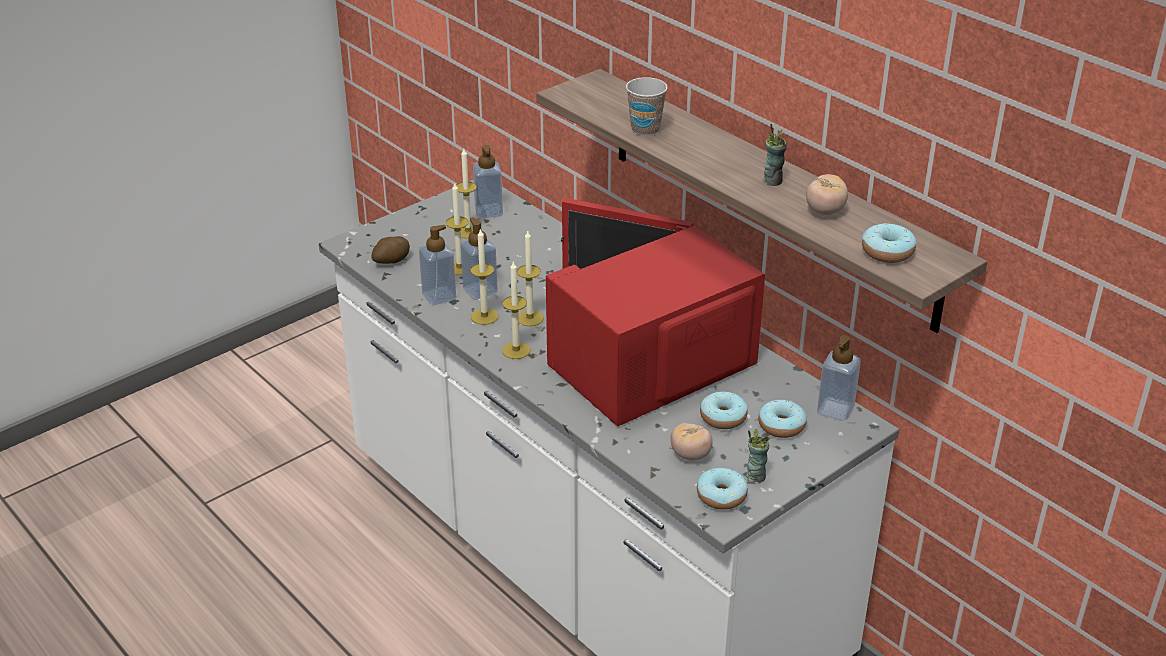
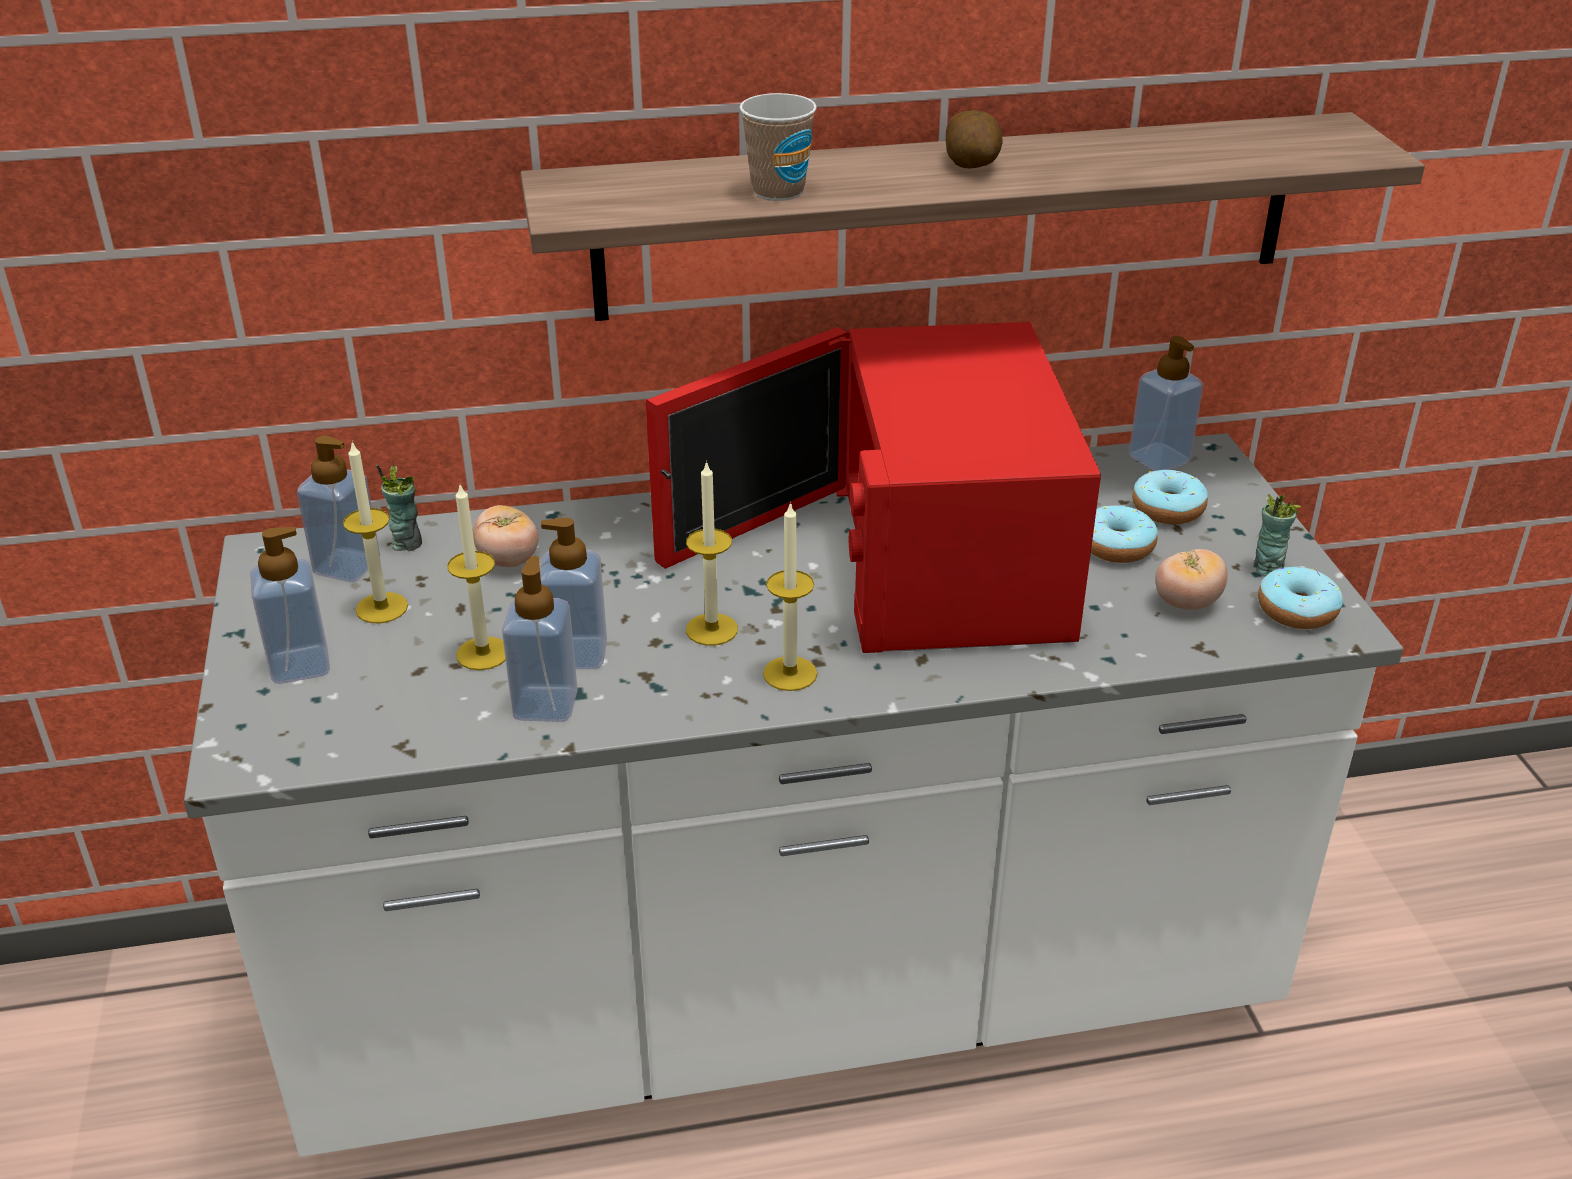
camera: 60 degrees left, 0 degrees up
(391, 261) = (368, 725): potato -> potato (972, 164)
(414, 230) = (300, 665): none -> soap dispenser
(484, 316) = (659, 674): candle -> none
(772, 181) = (1036, 158): cup -> cup (407, 543)
(825, 211) = (1153, 153): tomato -> tomato (508, 560)
(887, 252) = (1294, 150): donut -> none

